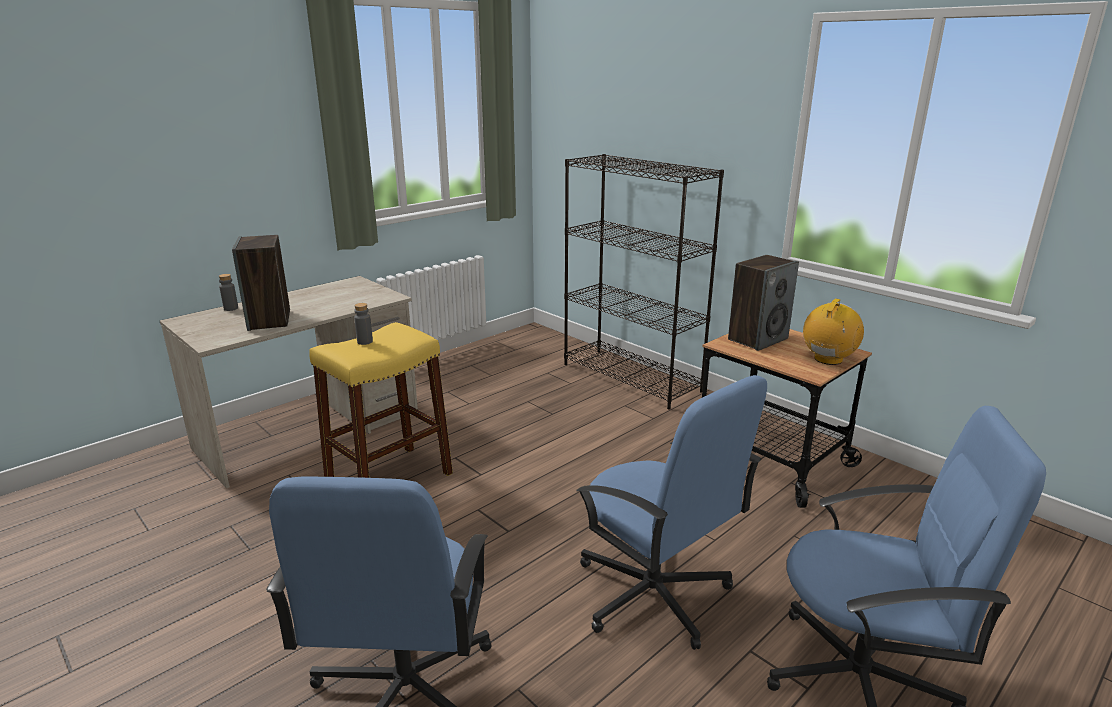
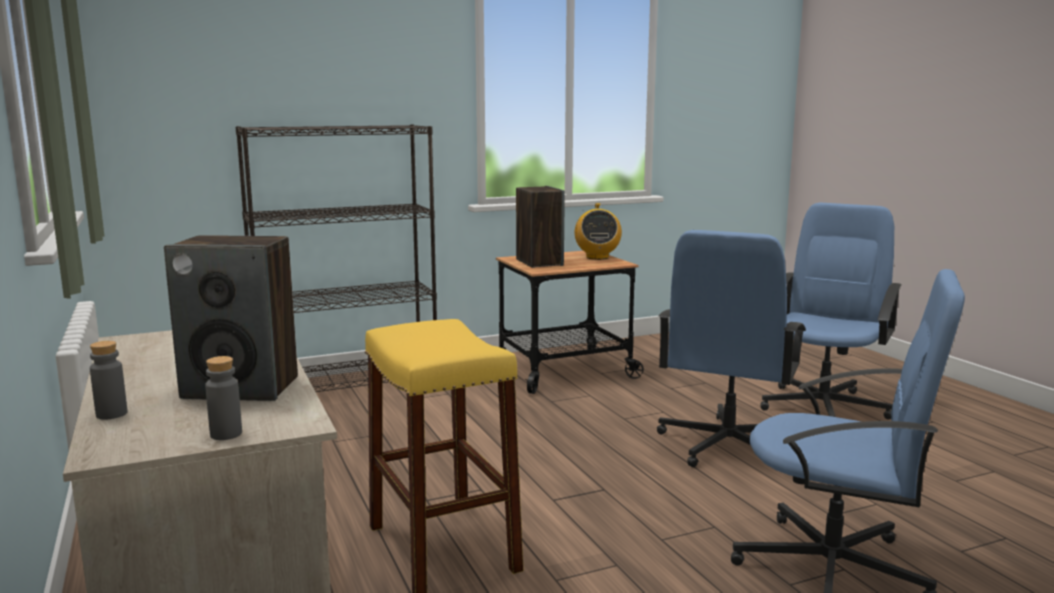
camera: 70 degrees left, 10 degrees down
(365, 342) = (426, 344): grey bottle -> grey bottle (226, 434)
(653, 595) = (726, 445): blue office chair -> blue office chair turned 135 degrees clockwise
(828, 359) = (597, 257): radio -> radio turned 150 degrees counterclockwise

